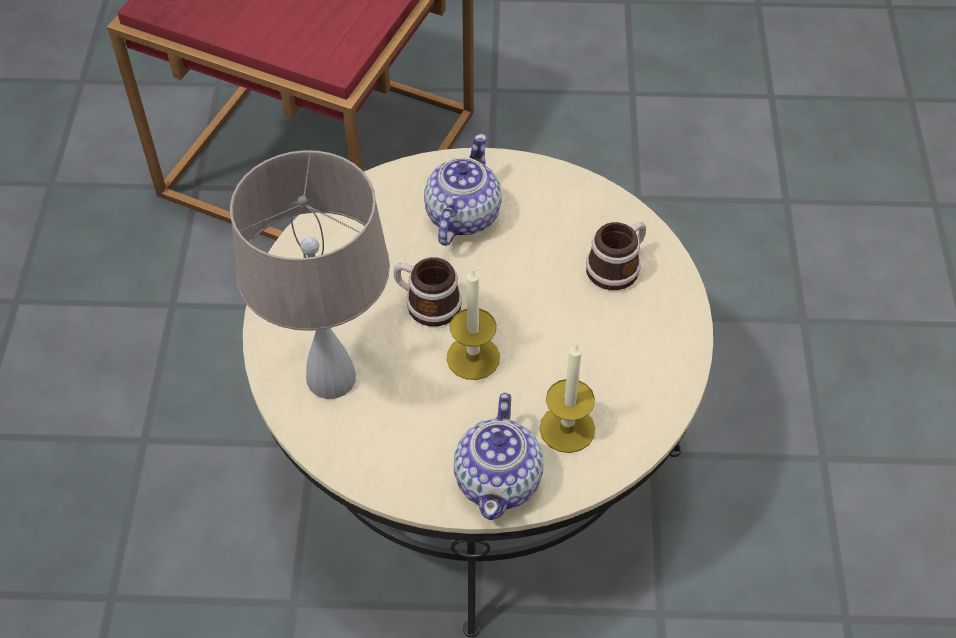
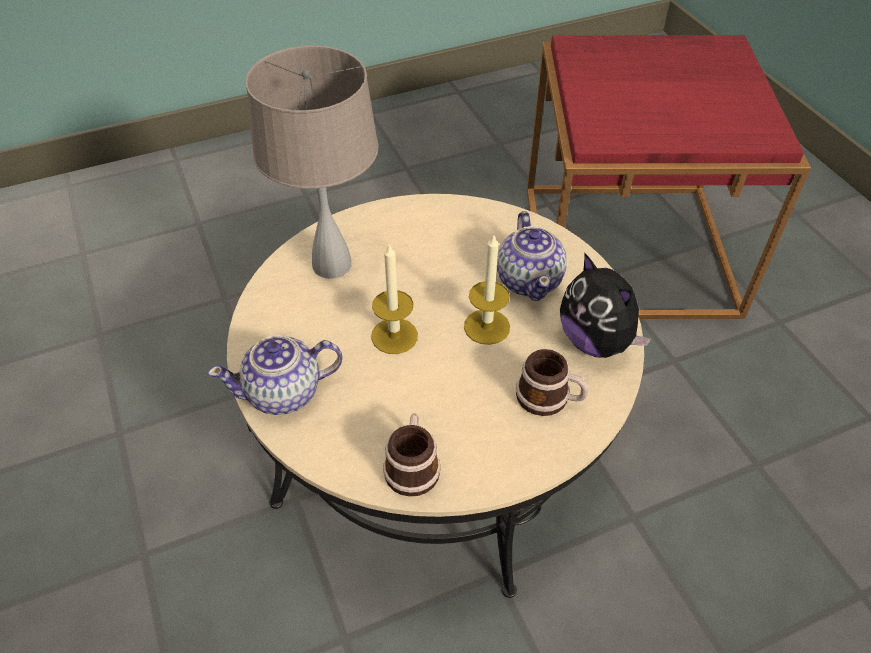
camera: 65 degrees right, 5 degrees down
(426, 303) = (431, 290): mug -> mug (412, 465)
(461, 216) = (529, 280): teapot -> teapot turned 90 degrees clockwise
(567, 428) = (355, 421): candle -> candle (487, 327)
(570, 202) = (596, 341): none -> plush toy

